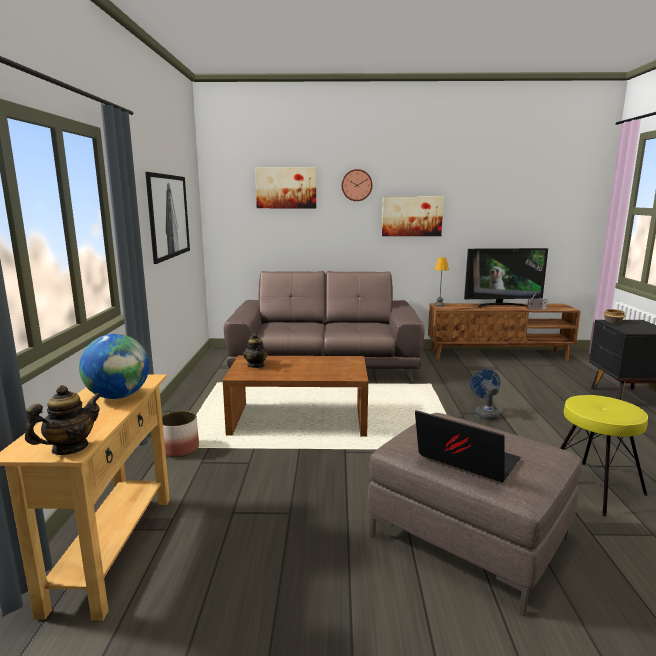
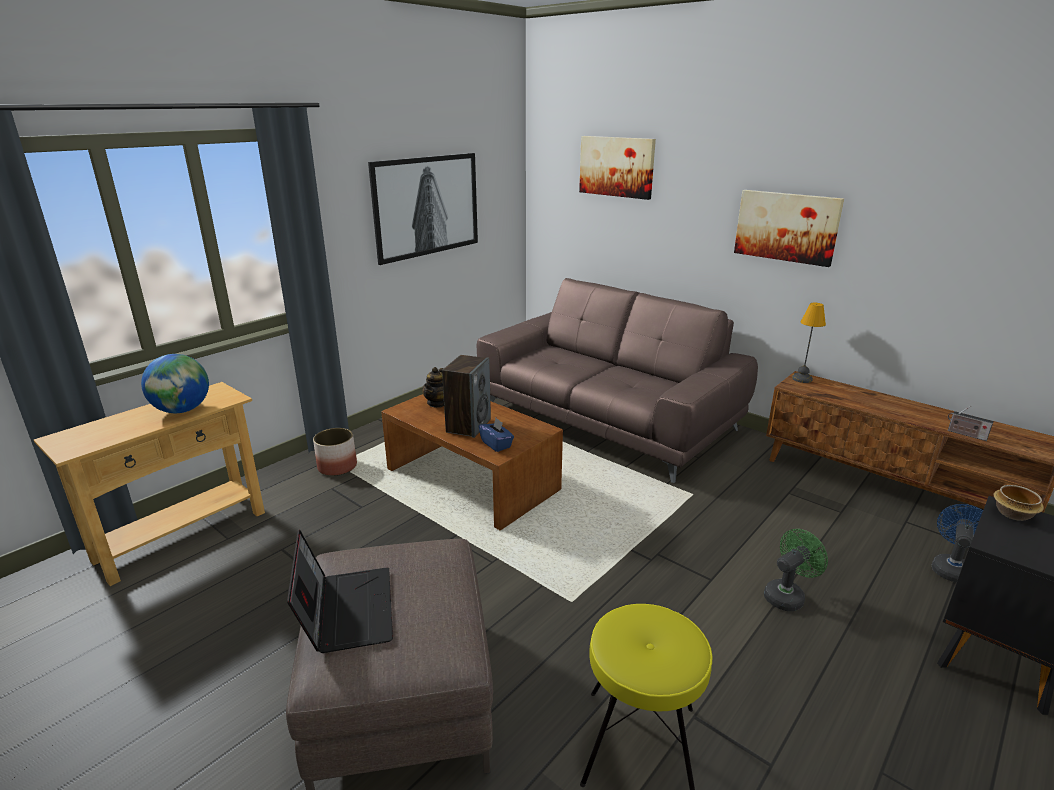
camera: 40 degrees right, 10 degrees up
(70, 448) = (74, 448): teapot -> none
(305, 369) = (468, 425): none -> speaker
(343, 372) = (496, 444): none -> blue tissue box
(356, 185) = (708, 169): wall clock -> none
(485, 414) = (688, 570): blue fan -> blue fan (951, 568)
(501, 305) = (911, 408): television -> none
(536, 406) = (787, 595): none -> green fan

